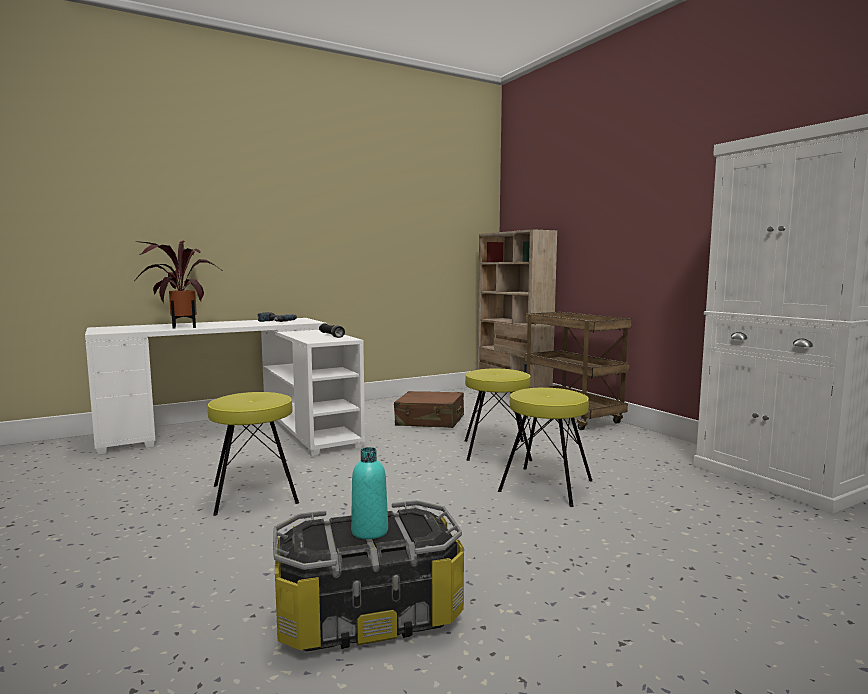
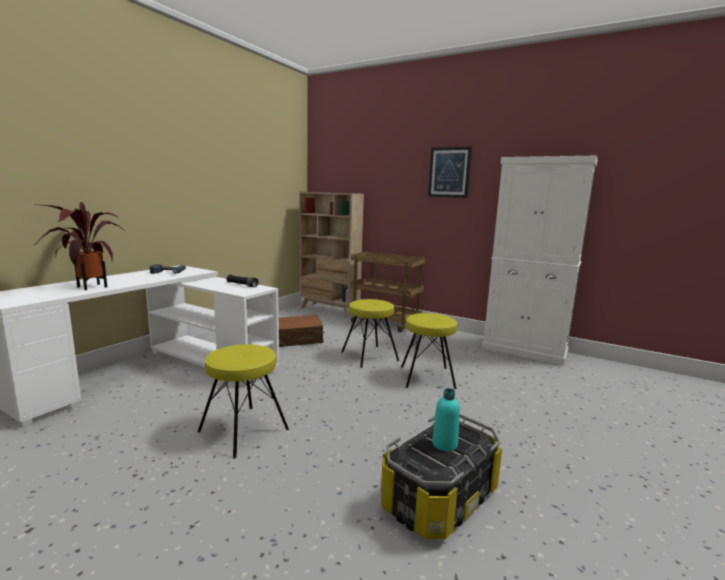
camera: 30 degrees left, 5 degrees up
(666, 185) = (449, 172): none -> picture

